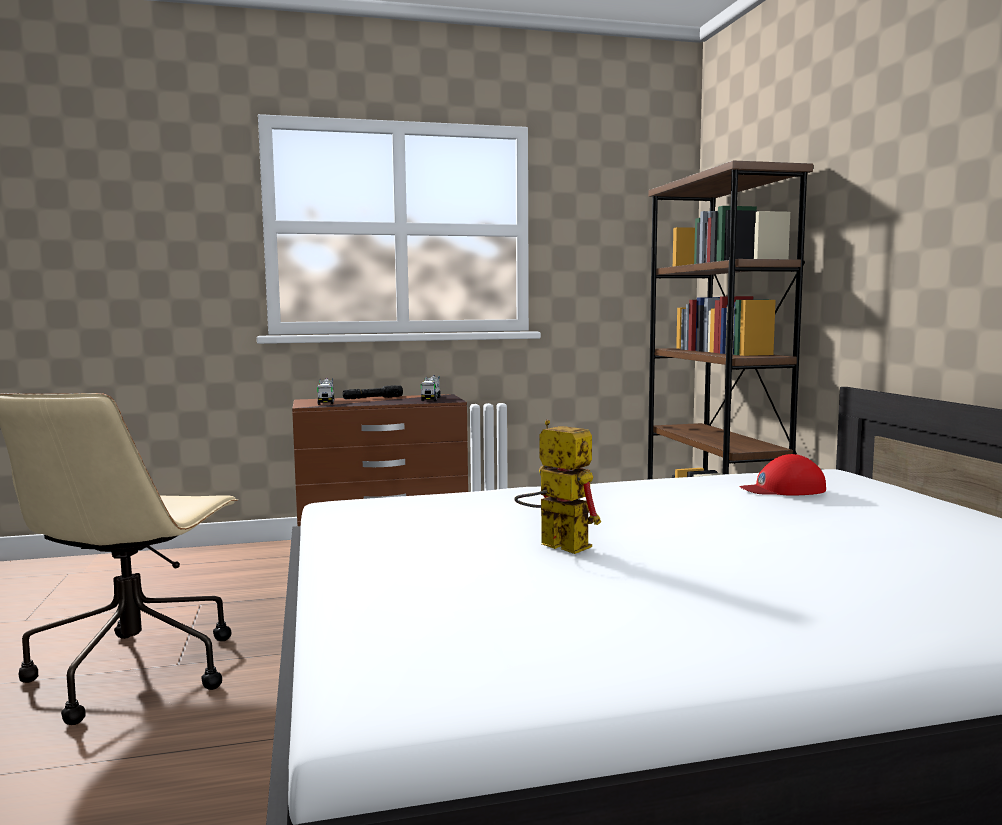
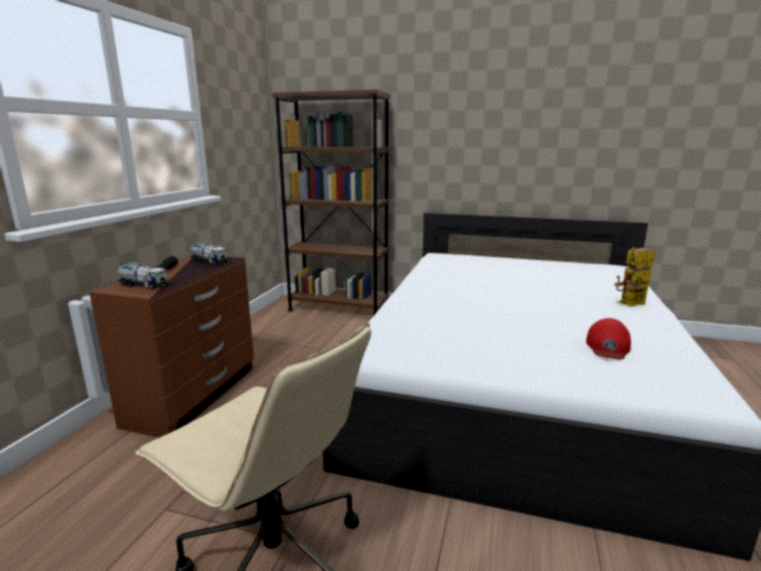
camera: 60 degrees left, 10 degrees up
(554, 545) = (515, 321): toy robot -> toy robot (629, 304)
(783, 489) = (465, 267): red cap -> red cap (608, 346)

